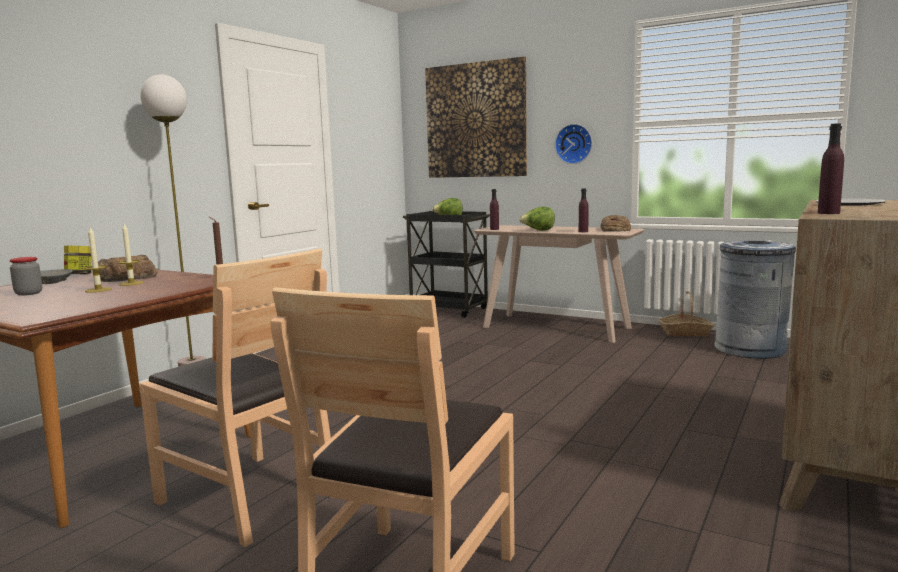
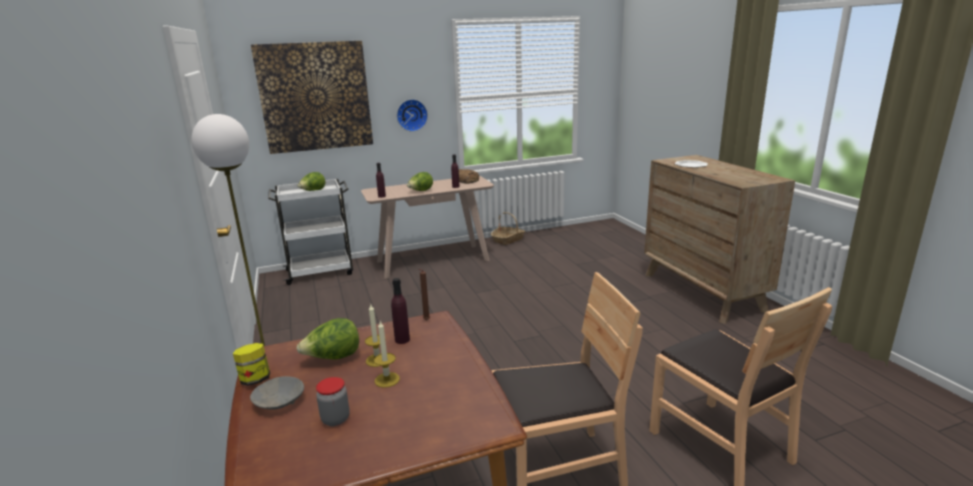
camera: 50 degrees left, 10 degrees up
(126, 277) = (333, 358): bread -> lettuce
(449, 310) = (321, 272): black cart -> white cart
(750, 349) = (556, 241): grey trash can -> none
(828, 213) = (729, 179): purple bottle -> purple bottle (402, 340)

